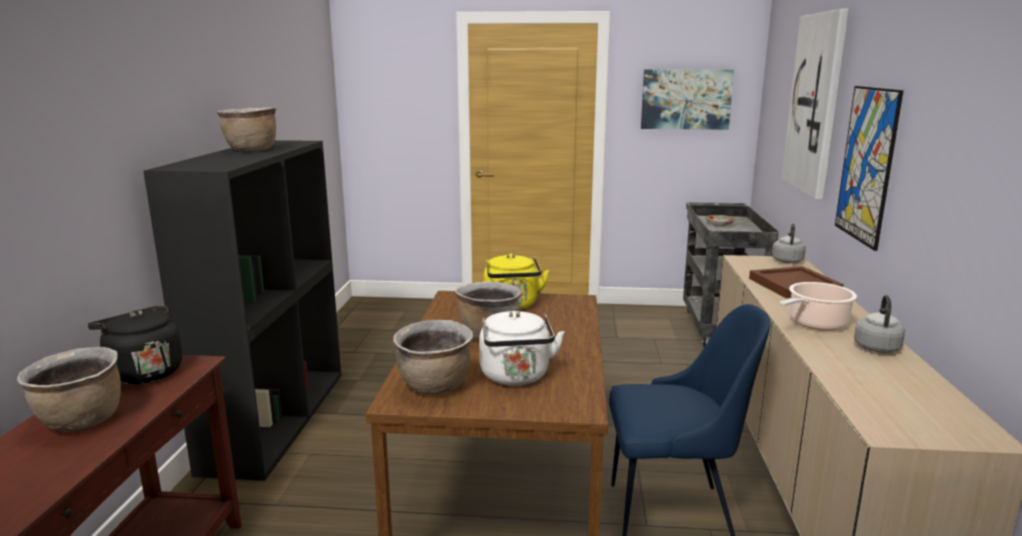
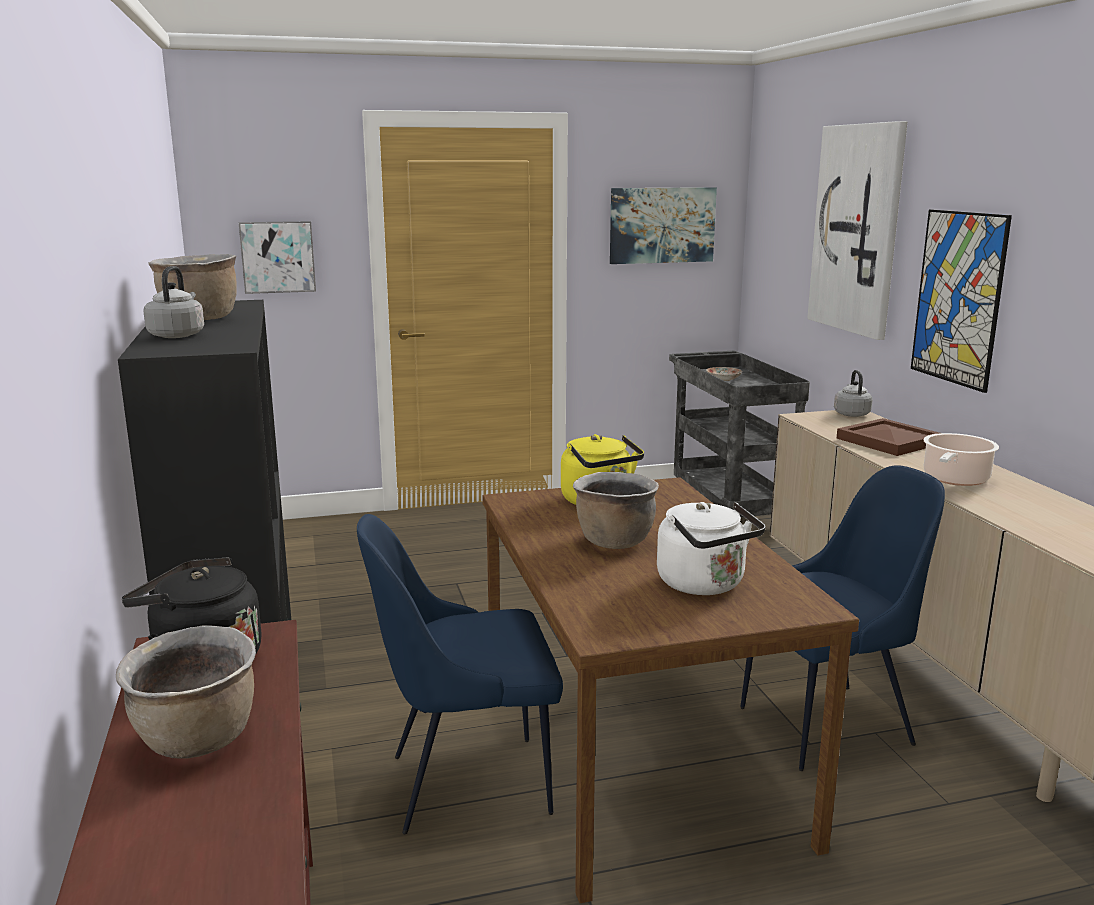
camera: 20 degrees left, 0 degrees up
(374, 498) = (469, 785): none -> blue chair
(396, 115) = (278, 257): none -> picture
(435, 387) = (625, 611): brown cooking pot -> none
(876, 347) = (1034, 496): grey kettle -> grey kettle (177, 335)

